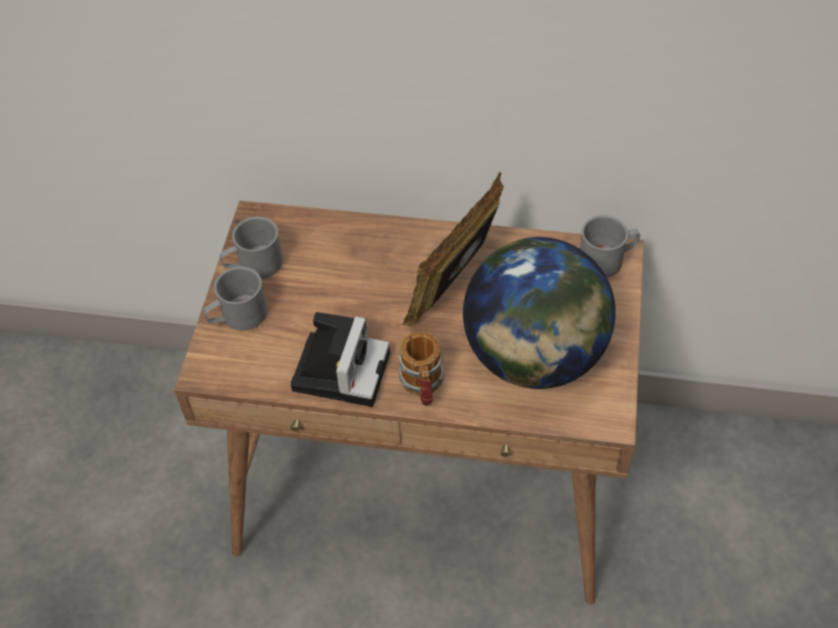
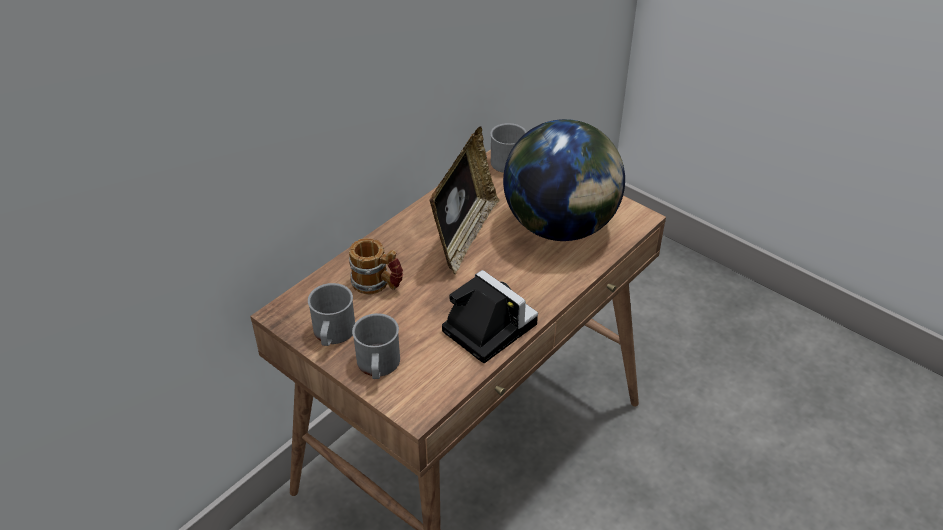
camera: 60 degrees left, 10 degrees down
(423, 386) = (540, 290): mug -> mug (377, 284)
(455, 286) = (464, 235): picture frame -> picture frame turned 135 degrees counterclockwise

